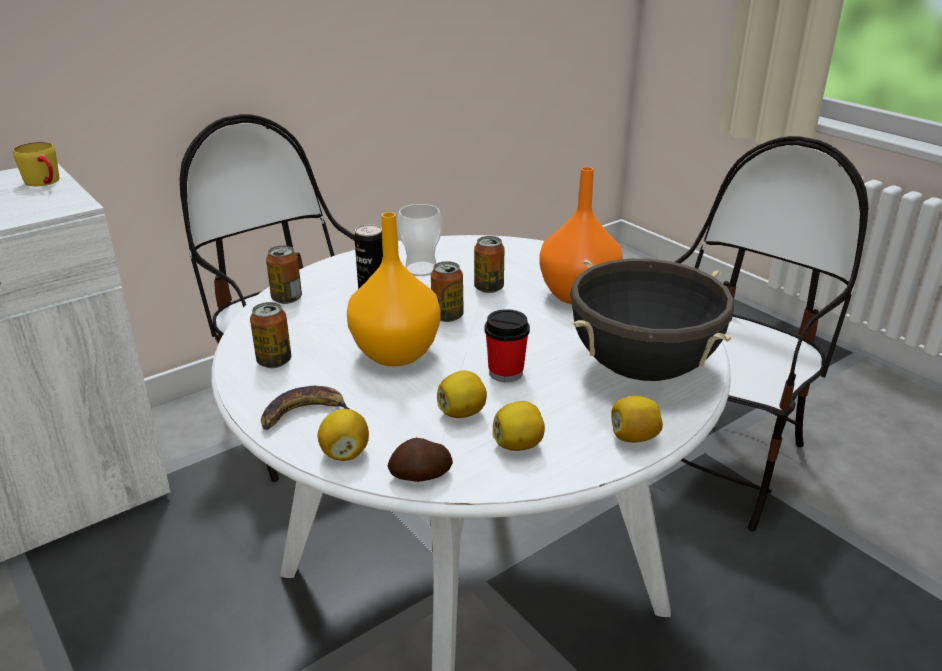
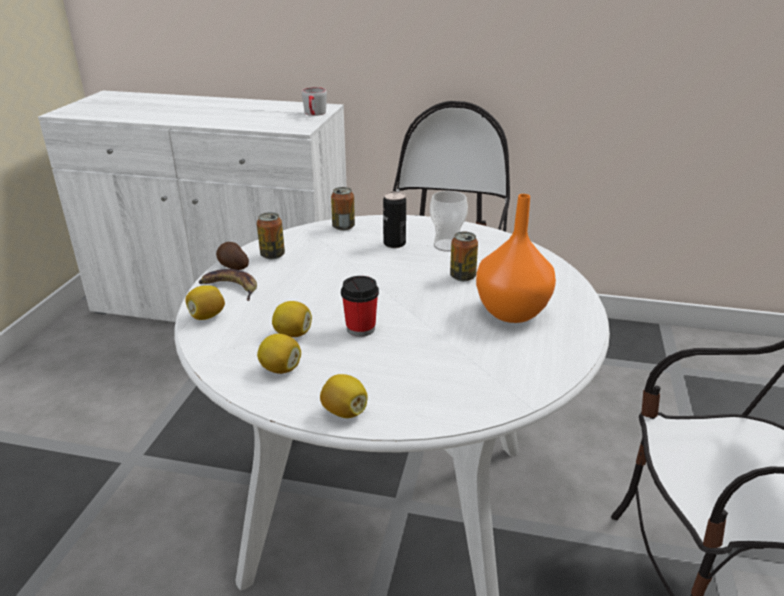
camera: 50 degrees right, 0 degrees up
(46, 183) = (314, 114): yellow mug -> grey mug
(398, 353) = (331, 284): orange vase -> none
(421, 476) = (210, 349): potato -> potato (232, 266)
(447, 316) = (401, 279): can -> none
(641, 368) = (445, 380): black cooking pot -> none

